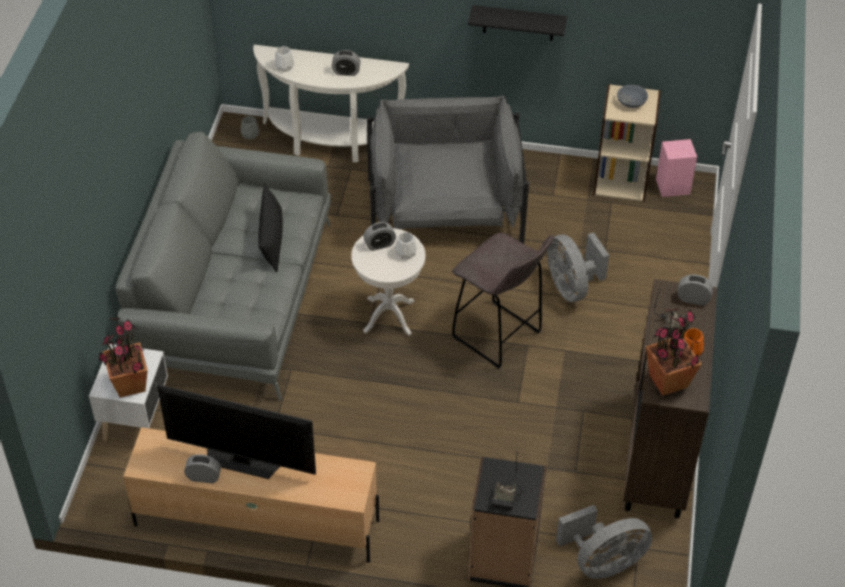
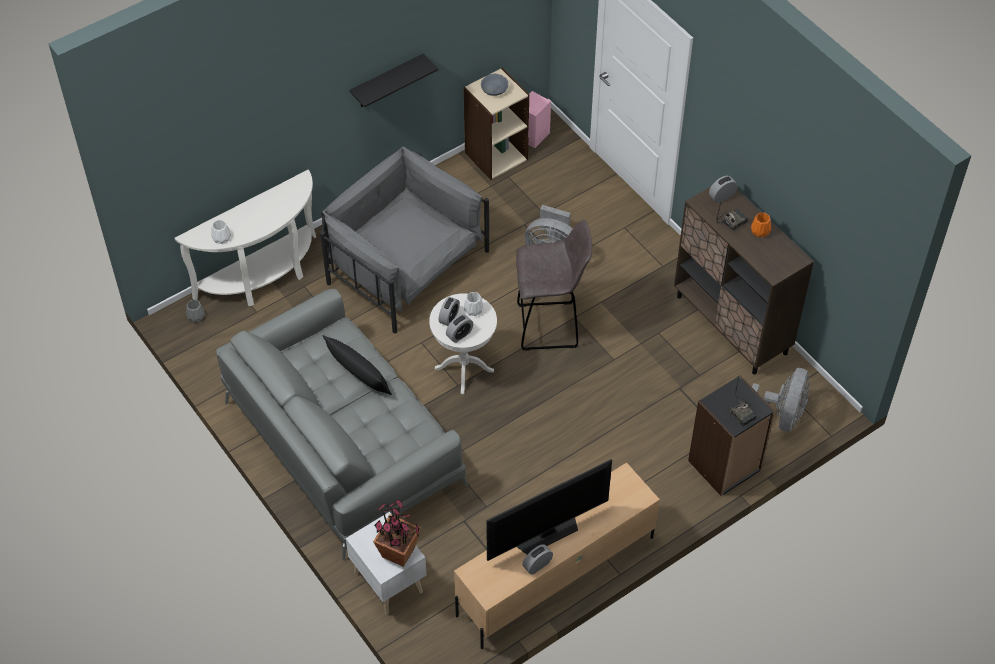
camera: 45 degrees left, 5 degrees up
(346, 72) = (272, 209): alarm clock -> alarm clock (459, 335)
(667, 382) = (771, 261): potted plant -> none

